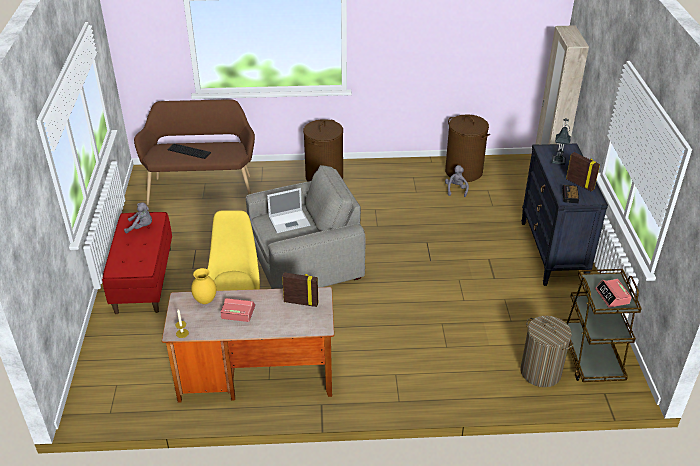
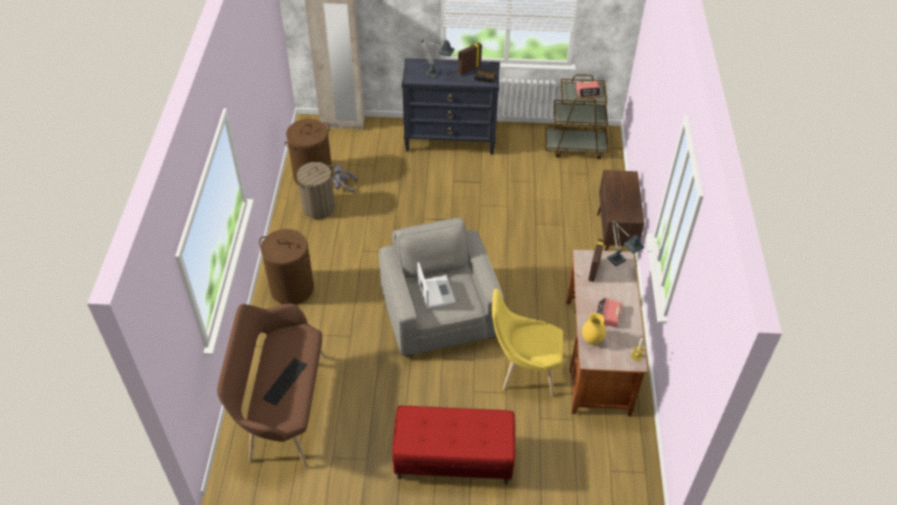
camera: 85 degrees left, 10 degrees up
(141, 227) = (425, 429): grey plush toy -> none
(315, 322) = (619, 262): none -> table lamp
(432, 393) = (614, 240): none -> brown cabinet
(540, 372) = (591, 176): laundry basket -> laundry basket (318, 207)

